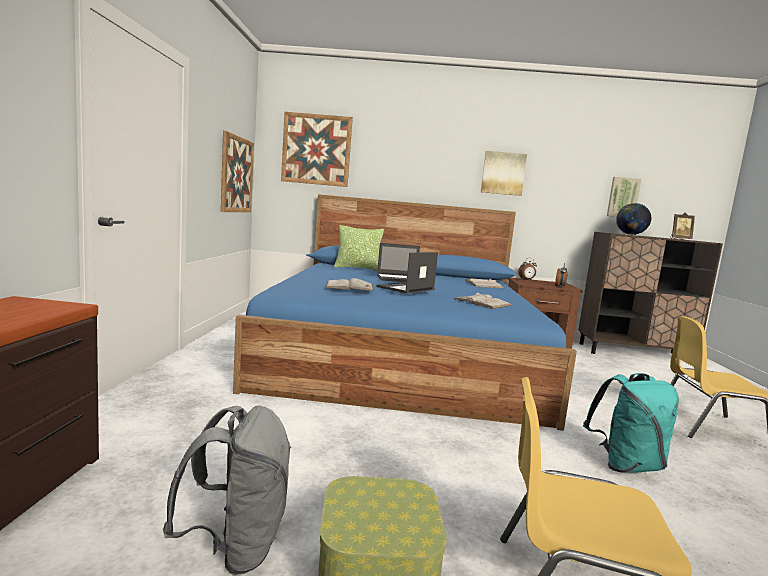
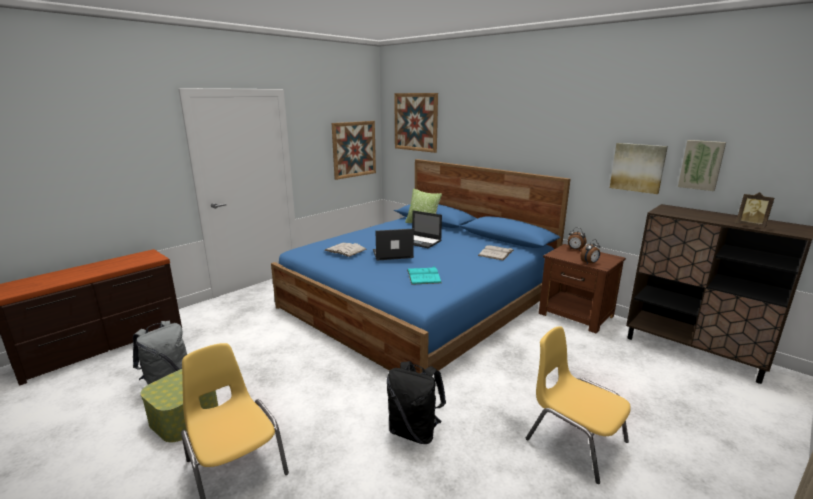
camera: 40 degrees right, 10 degrees up
(482, 302) = (423, 276): white book -> turquoise book
(503, 173) = (561, 138): picture -> picture (638, 167)
(626, 465) = (414, 431): turquoise backpack -> black backpack
(630, 234) = (688, 214): globe -> none

